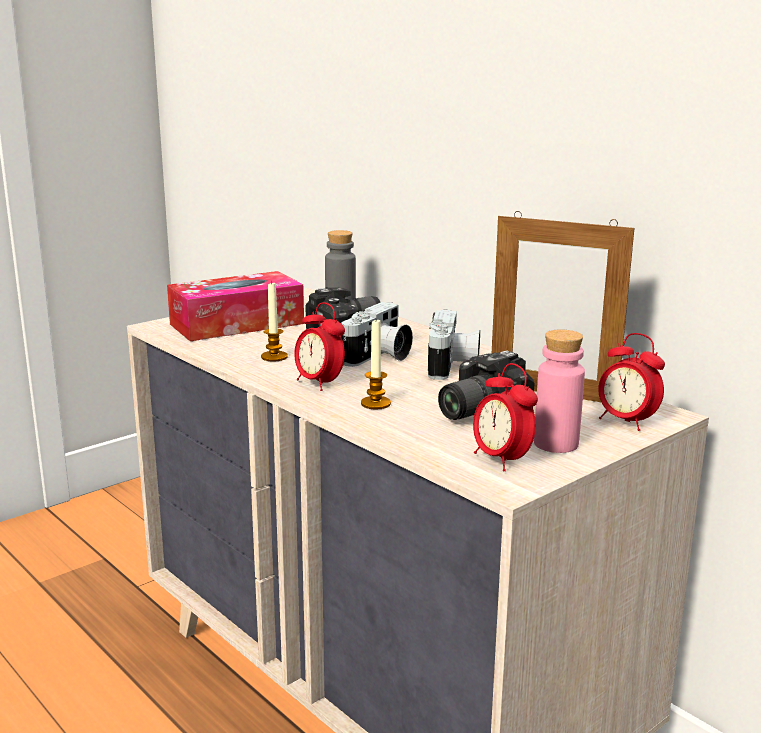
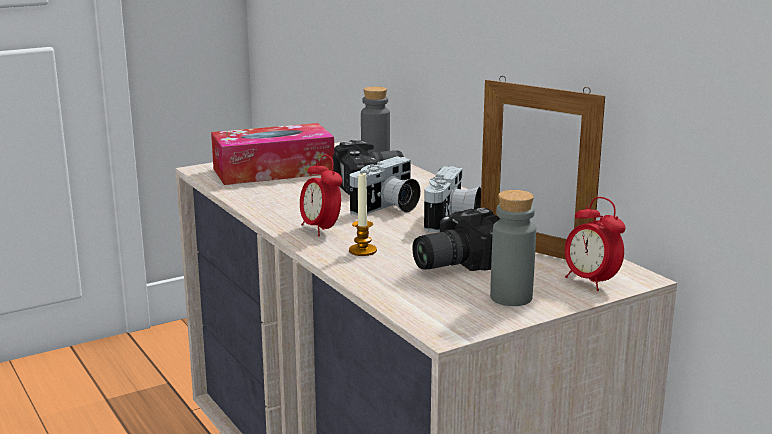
camera: 10 degrees right, 0 degrees up
(274, 357) = (292, 203): candle -> none
(501, 460) = (451, 309): alarm clock -> none
(556, 444) = (511, 297): pink bottle -> grey bottle

